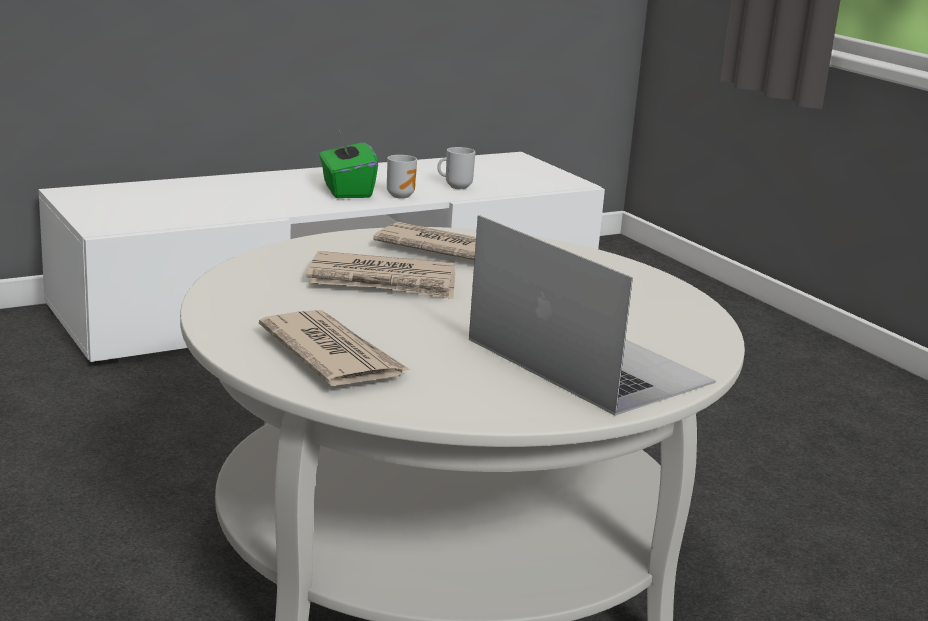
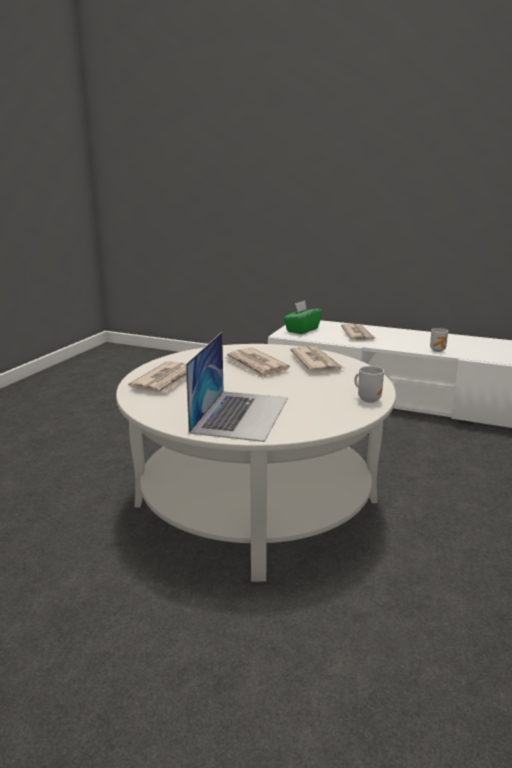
camera: 55 degrees right, 0 degrees up
(231, 197) = (358, 334): none -> newspaper
(346, 190) = (417, 343): green tissue box -> green tissue box (302, 330)
(456, 187) = (480, 353): mug -> mug (368, 399)

